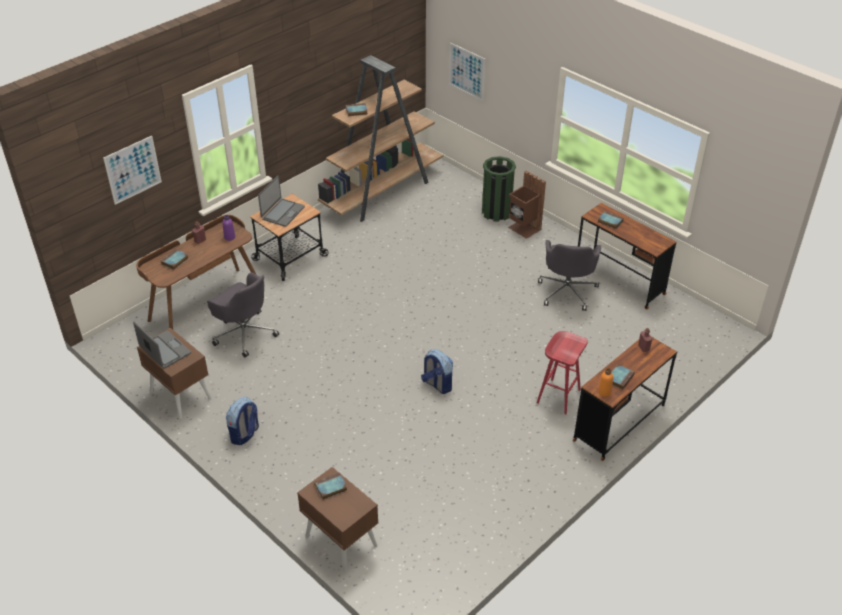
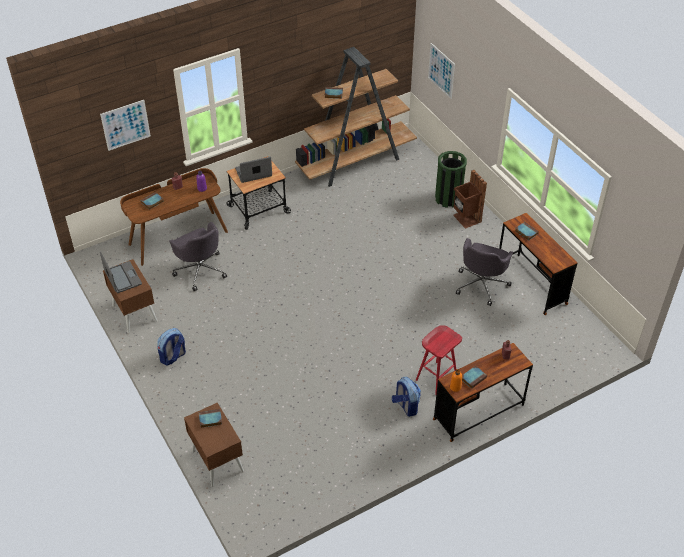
camera: 15 degrees right, 5 degrees up
(282, 213) = (253, 173): laptop -> laptop turned 150 degrees counterclockwise
(437, 384) = (339, 346): backpack -> backpack (405, 406)

